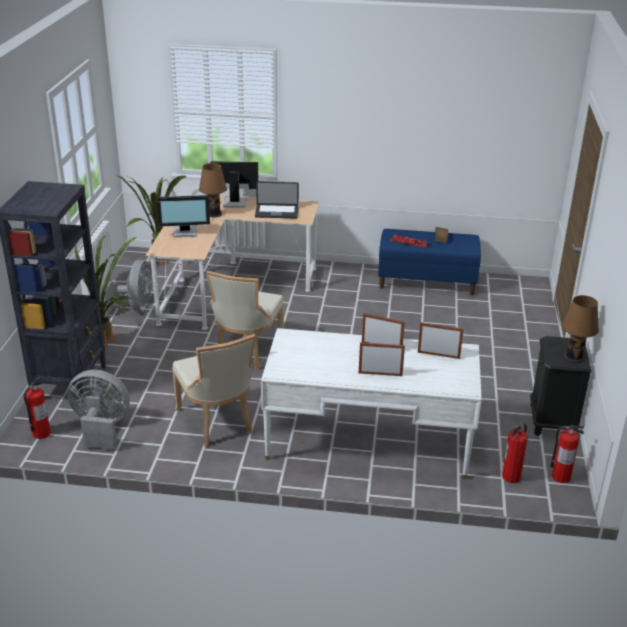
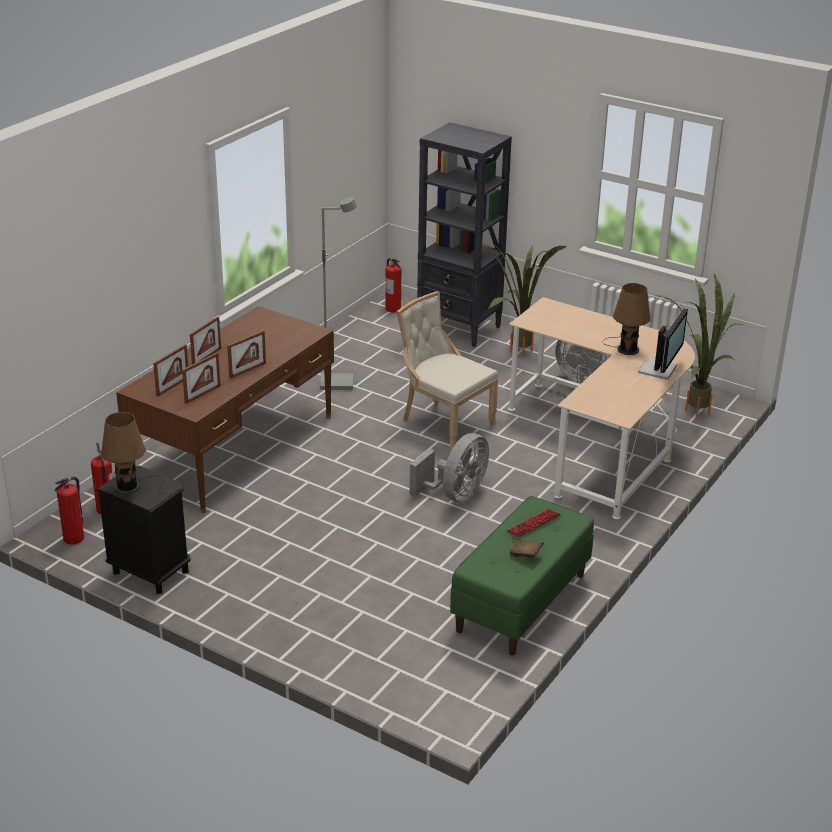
camera: 115 degrees right, 0 degrees up
(101, 428) = (377, 332): grey fan -> grey fan (455, 495)
(185, 232) = (585, 325): monitor -> none
(217, 421) = (337, 383): beige chair -> grey floor lamp
(276, 212) = (608, 389): laptop -> none
(368, 441) = (235, 449): white desk -> brown desk
(427, 281) = (521, 603): blue bench -> green bench
(443, 373) = (172, 386): none -> picture frame

